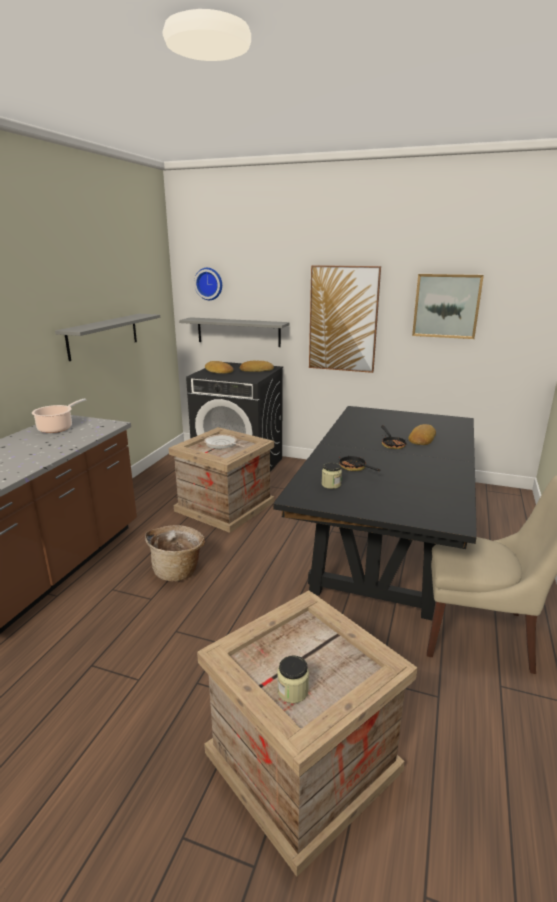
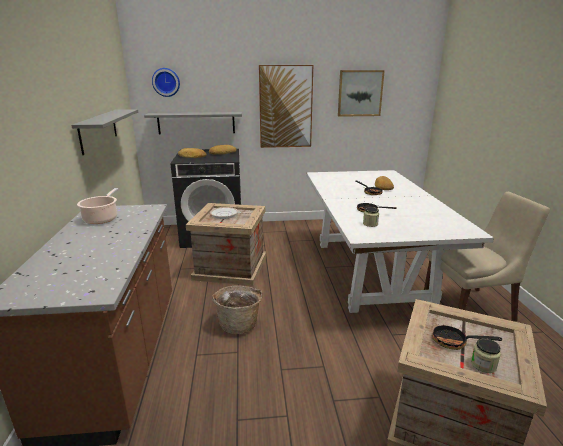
camera: 25 degrees left, 0 degrees up
(293, 654) = (454, 342): none -> frying pan
(384, 551) = (371, 272): black dining table -> white dining table

